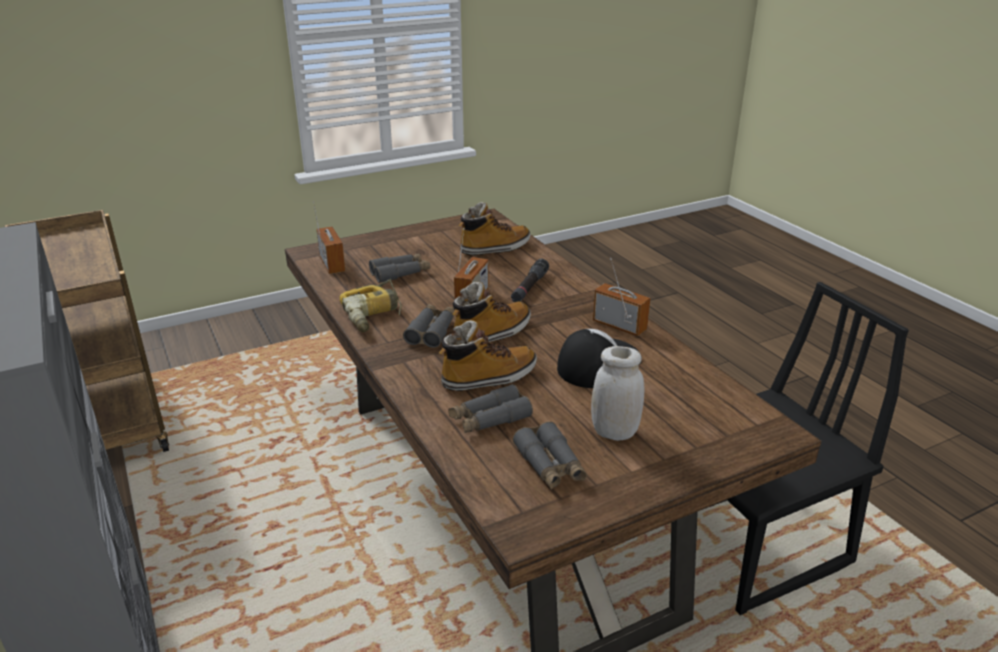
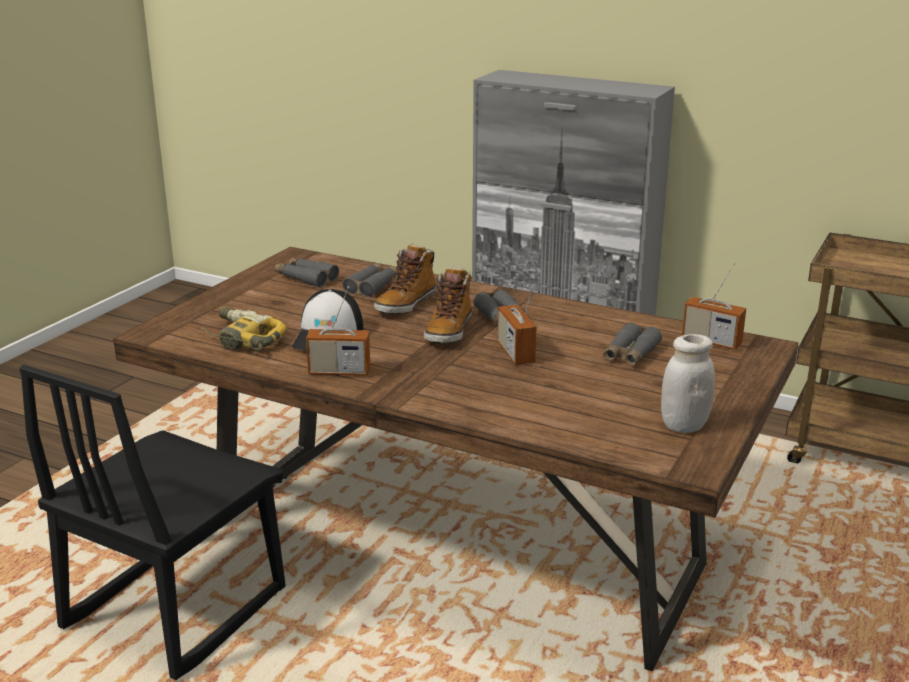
camera: 145 degrees right, 5 degrees down
(374, 314) = (574, 316): power drill -> power drill (240, 339)
(495, 248) = (591, 417): boot -> none
(529, 287) = (477, 381): black flashlight -> none
(614, 432) = (277, 302): white jar -> white jar (684, 425)

